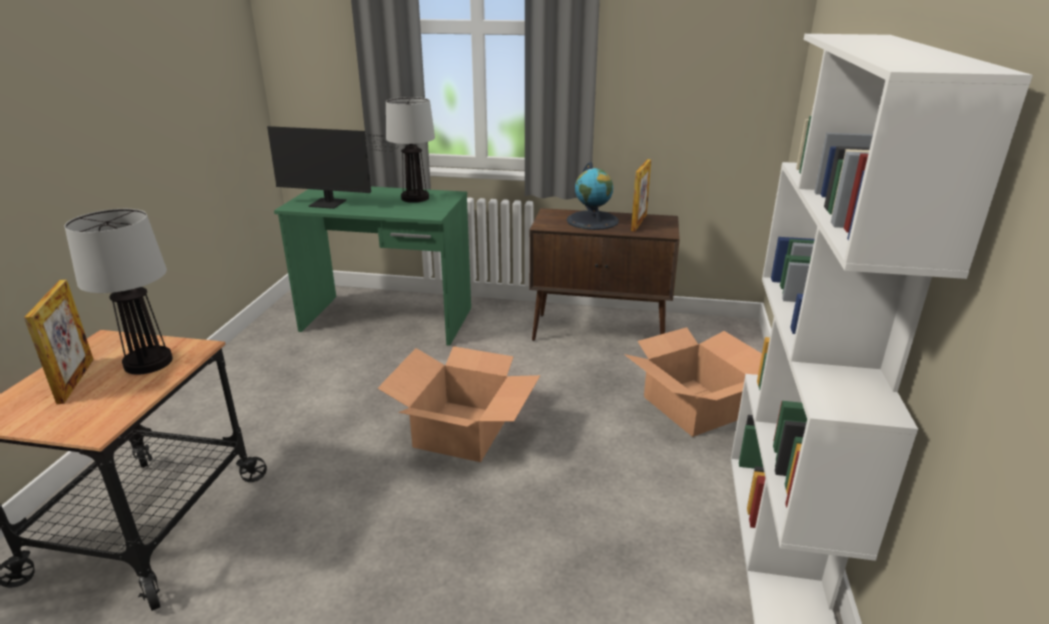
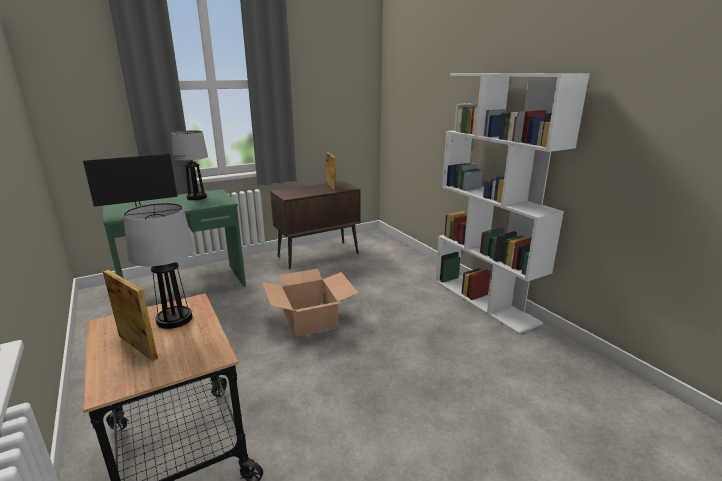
camera: 40 degrees left, 5 degrees down
(592, 220) = (308, 190): globe -> none
(694, 406) = (397, 269): cardboard box -> none

